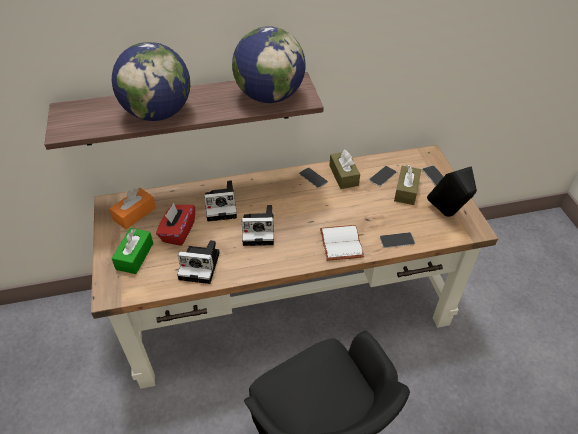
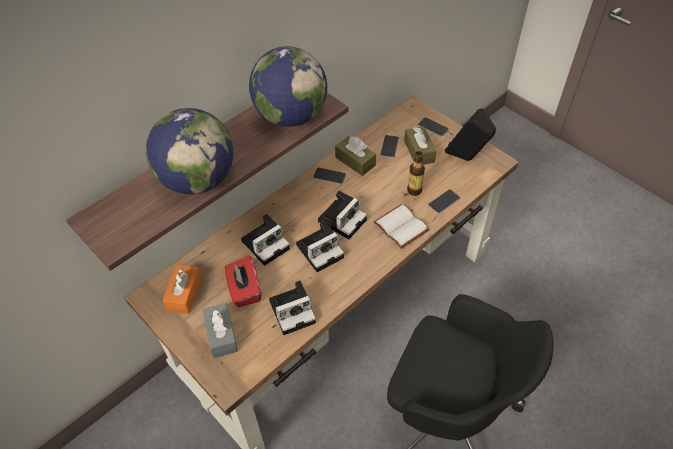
camera: 30 degrees left, 5 degrees up
(135, 256) = (221, 335): green tissue box -> grey tissue box
(297, 215) = (342, 219): none -> camera
(377, 220) = (414, 190): none -> bottle

